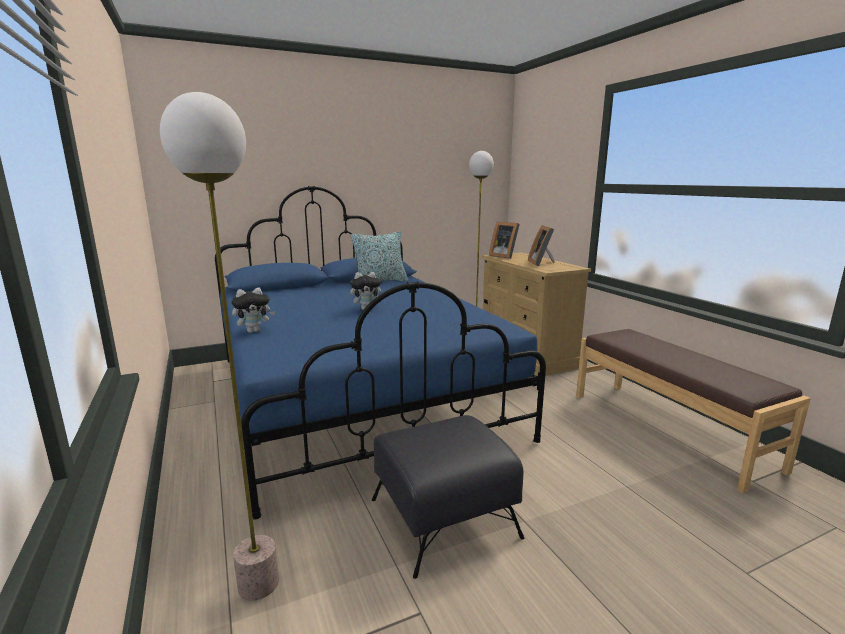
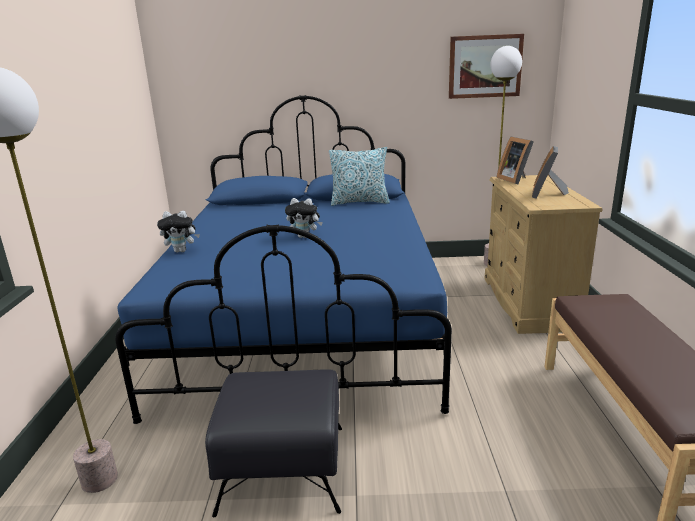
camera: 25 degrees right, 5 degrees up
(460, 167) = (485, 66): none -> picture

